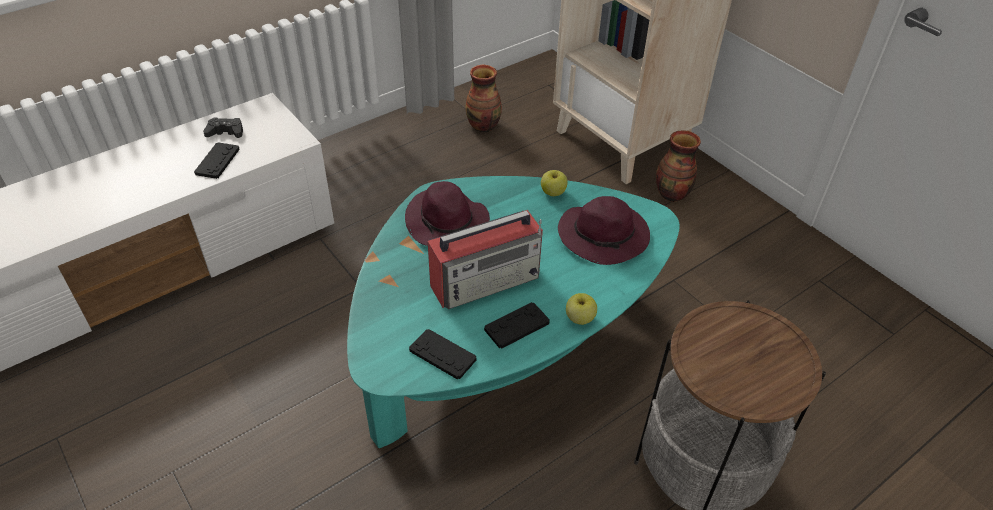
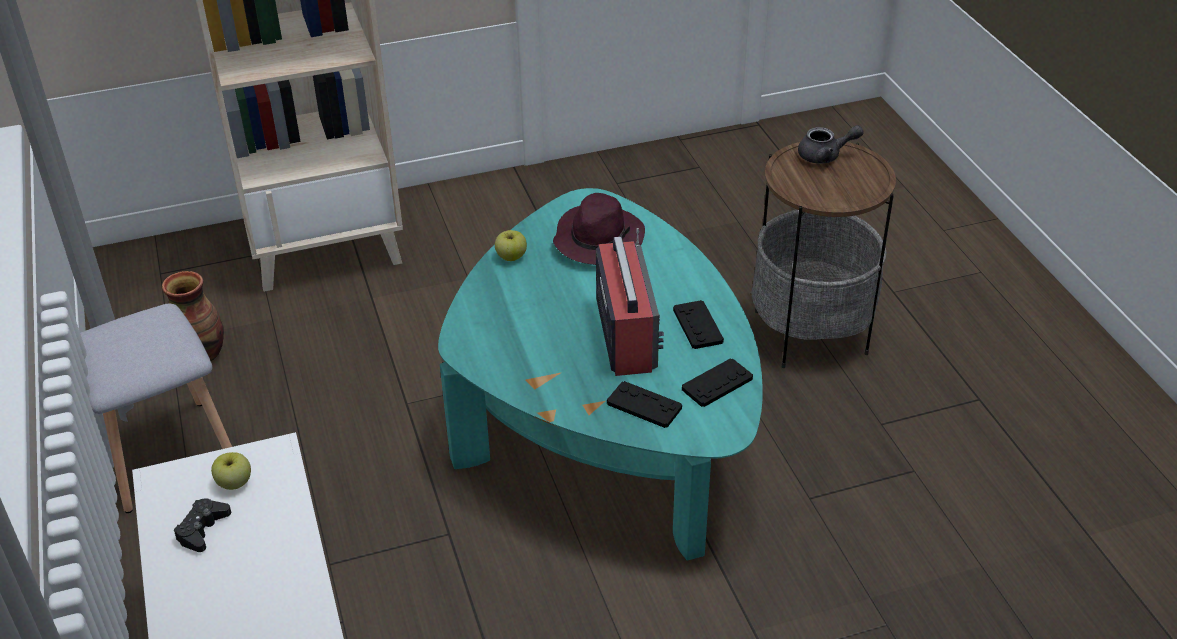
camera: 70 degrees left, 5 degrees down
(217, 161) = (270, 543): black game controller -> black game controller (644, 406)
(392, 141) = (167, 453): none -> grey stool
(447, 223) = (521, 344): purple hat -> none
(579, 318) = (703, 283): apple -> apple (234, 483)
(672, 194) = (441, 235): vase -> none
(777, 347) = (825, 156): none -> grey teapot

